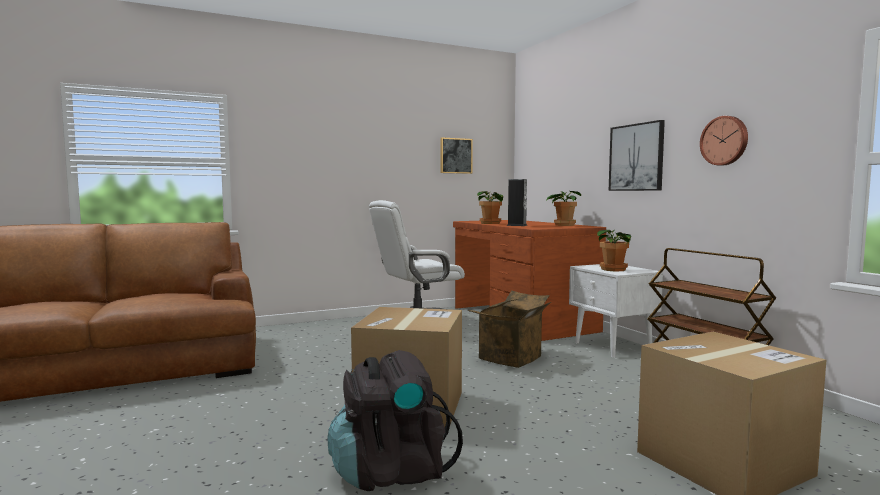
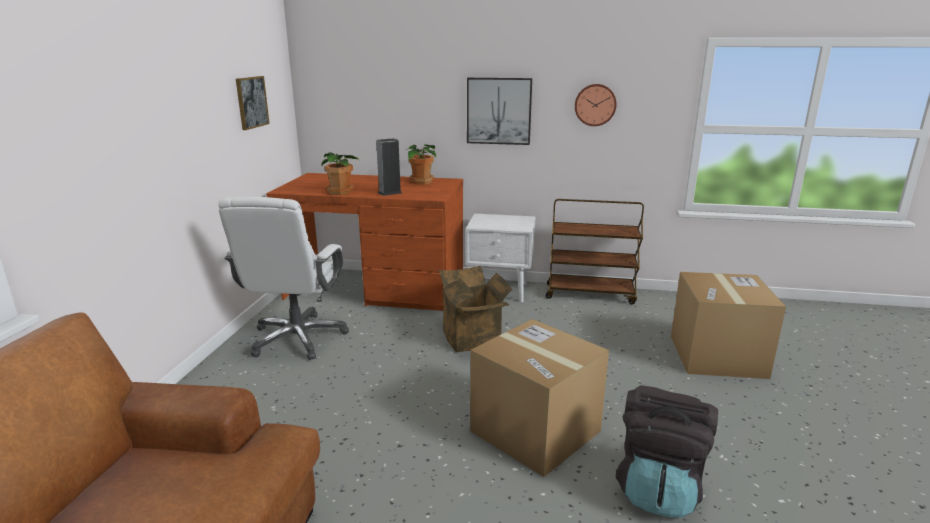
camera: 55 degrees left, 15 degrees up
(614, 269) = (507, 224): potted plant -> none

